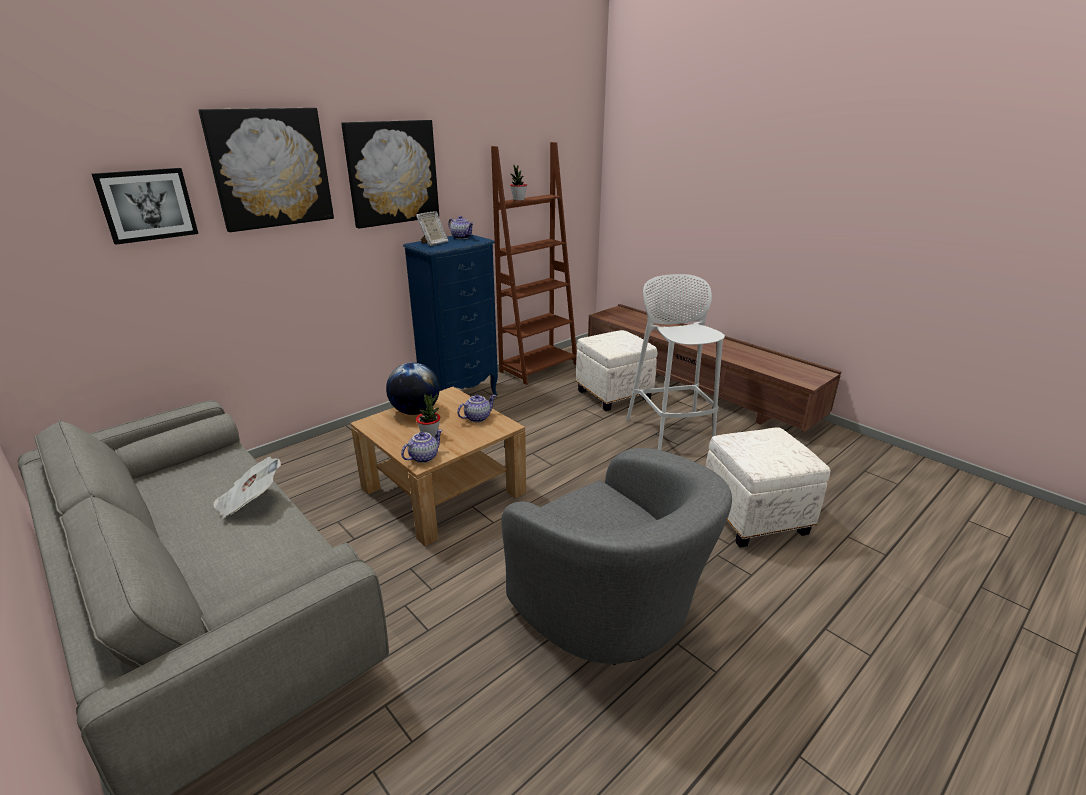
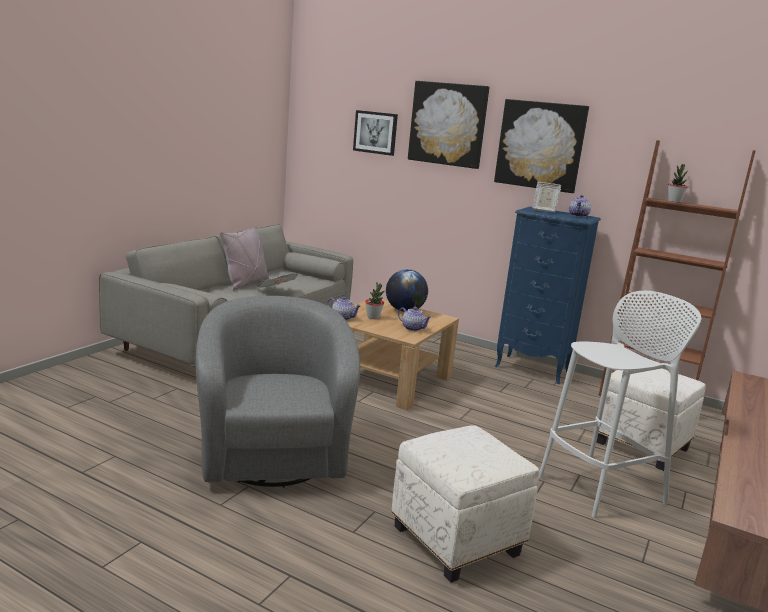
camera: 70 degrees right, 10 degrees down
(177, 530) = (245, 283): none -> purple pillow
(609, 613) = (273, 455): grey armchair -> grey armchair turned 135 degrees clockwise

